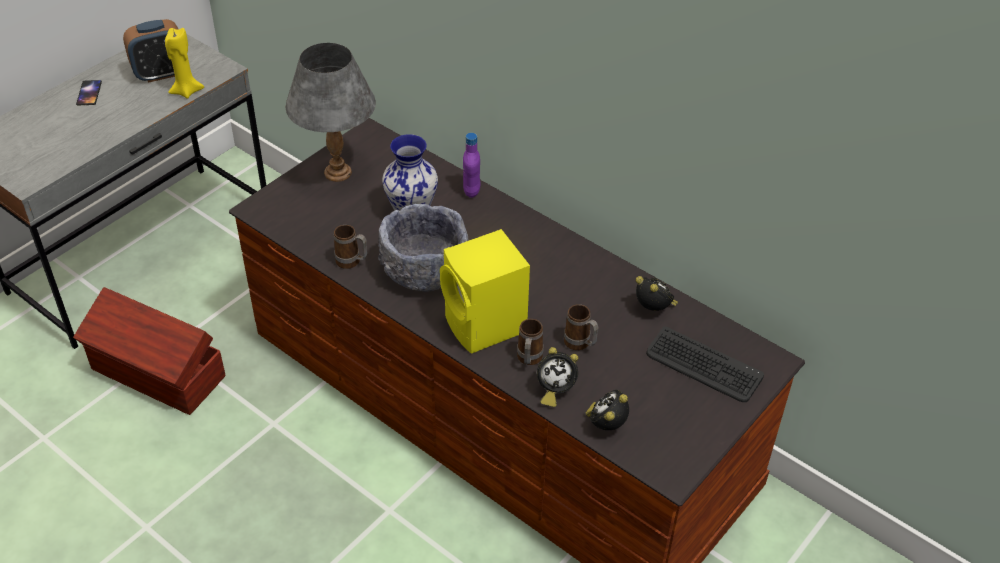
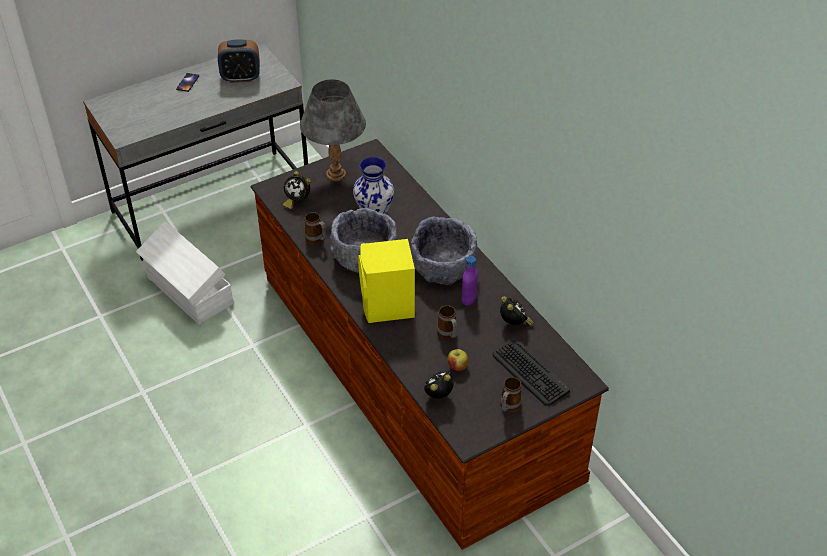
camera: 20 degrees right, 0 degrees up
(158, 374) = (189, 291): brown storage box -> white storage box
(186, 91) = (252, 94): yellow candle -> none
(471, 191) = (424, 208): purple bottle -> purple bottle (469, 300)
(528, 360) = (406, 337): mug -> mug (508, 408)
(532, 259) = (444, 268): none -> grey bowl
(554, 390) = (414, 362): alarm clock -> alarm clock (297, 201)
(611, 381) = (457, 366): none -> apple

